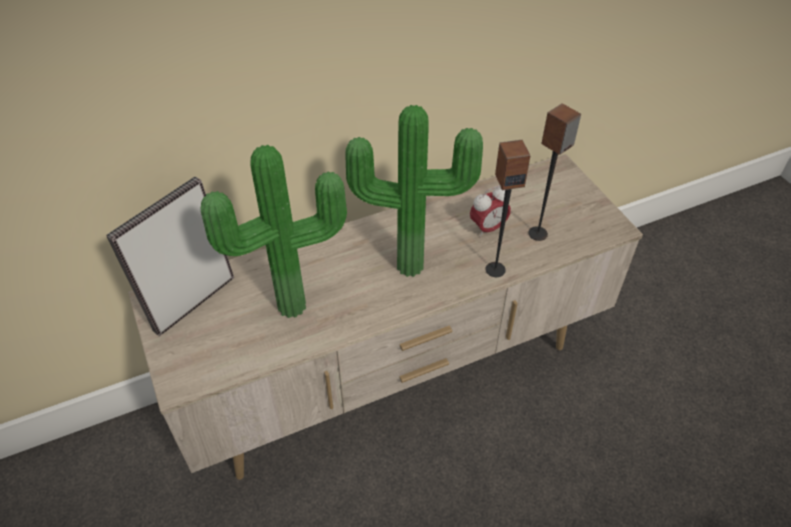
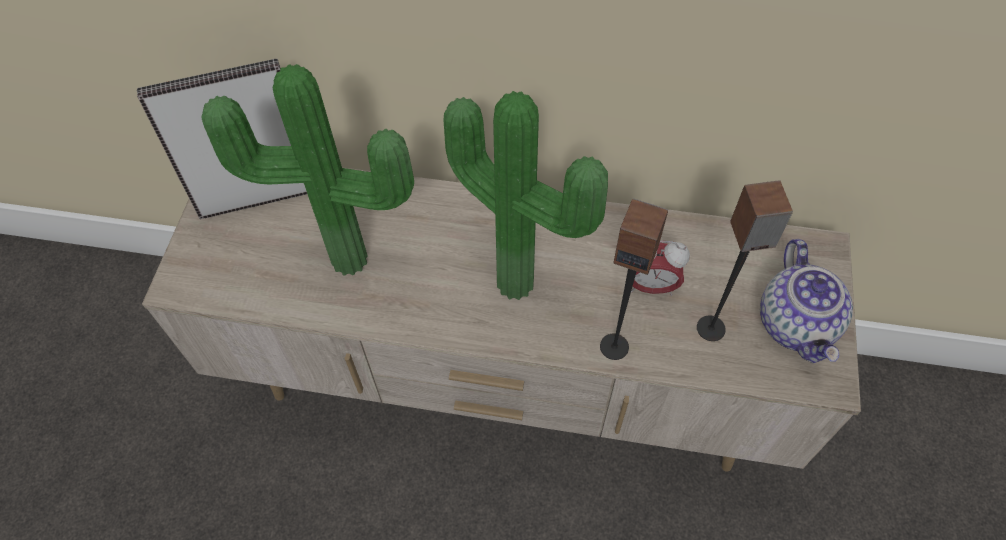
camera: 35 degrees right, 10 degrees up
(578, 209) = (797, 324): none -> teapot

